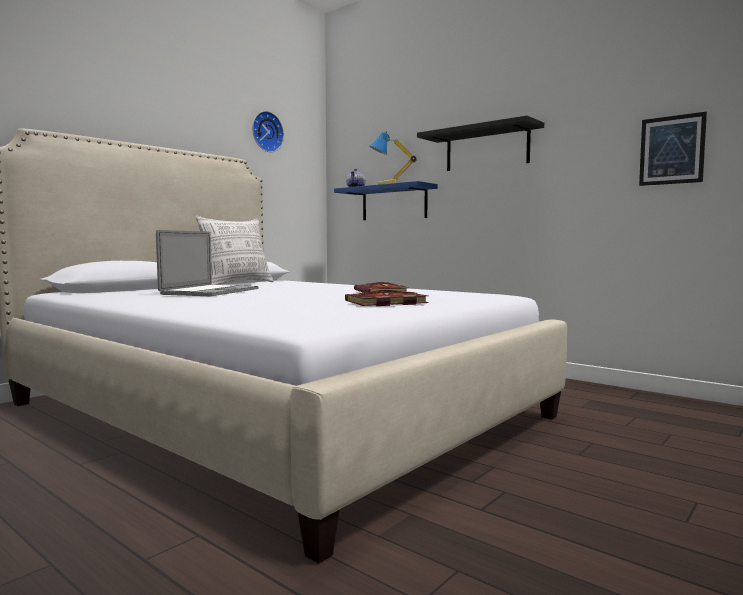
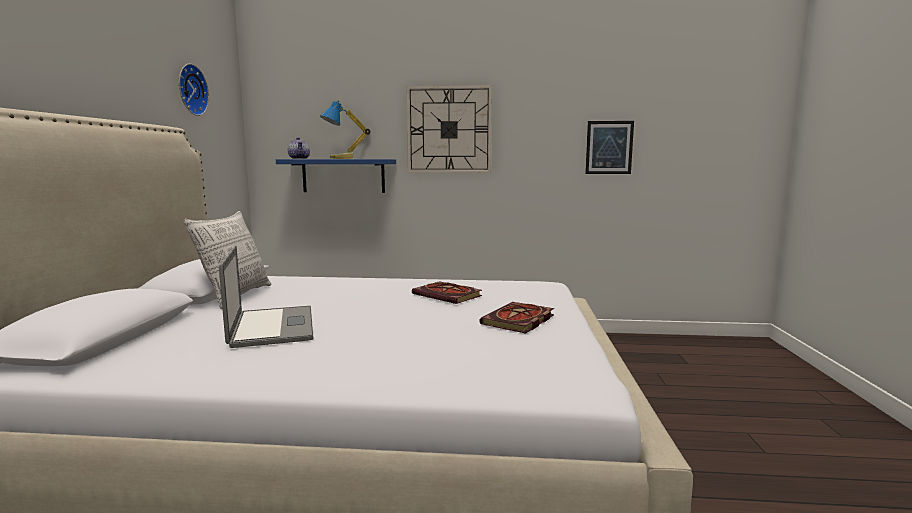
camera: 35 degrees left, 5 degrees up
(486, 149) = (449, 130): black shelf -> wall clock

